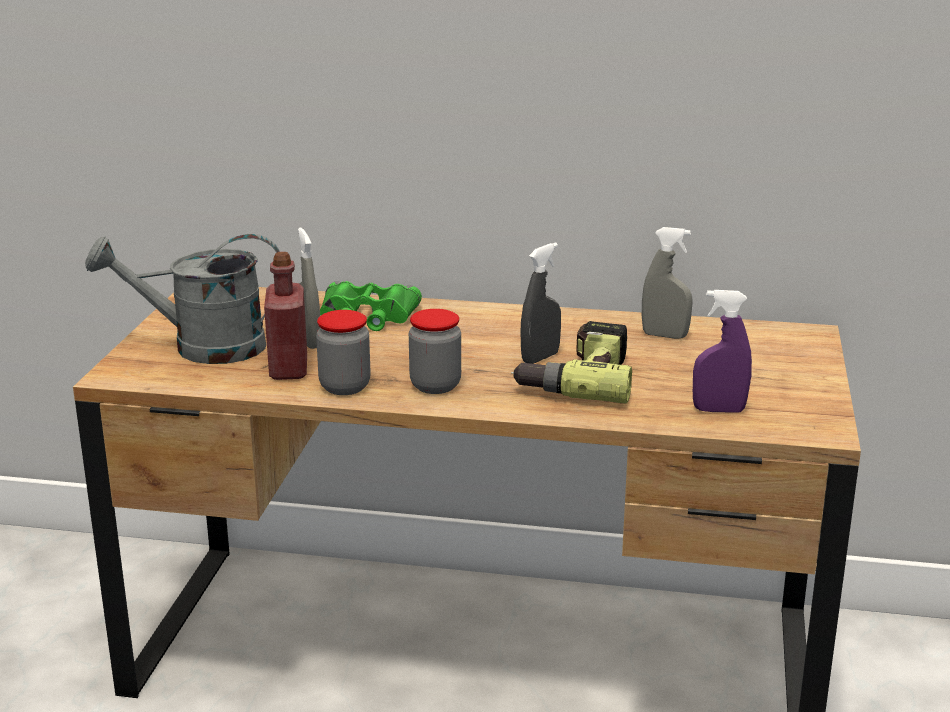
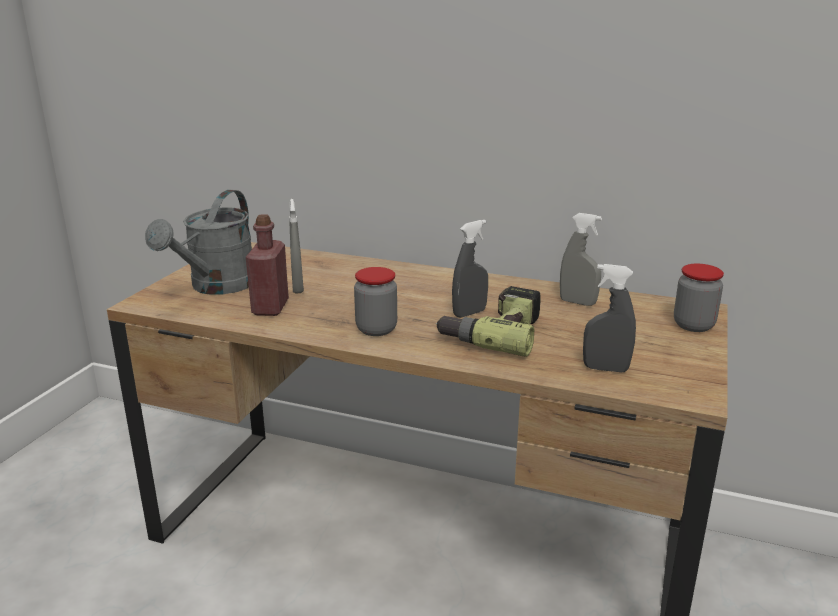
camera: 10 degrees right, 0 degrees up
(202, 348) = (216, 287): grey watering can -> grey watering can turned 75 degrees counterclockwise
(345, 387) = (305, 325): jar -> jar (693, 325)
(367, 316) = (350, 272): green binoculars -> none
(718, 410) = (605, 369): purple spray bottle -> grey spray bottle

